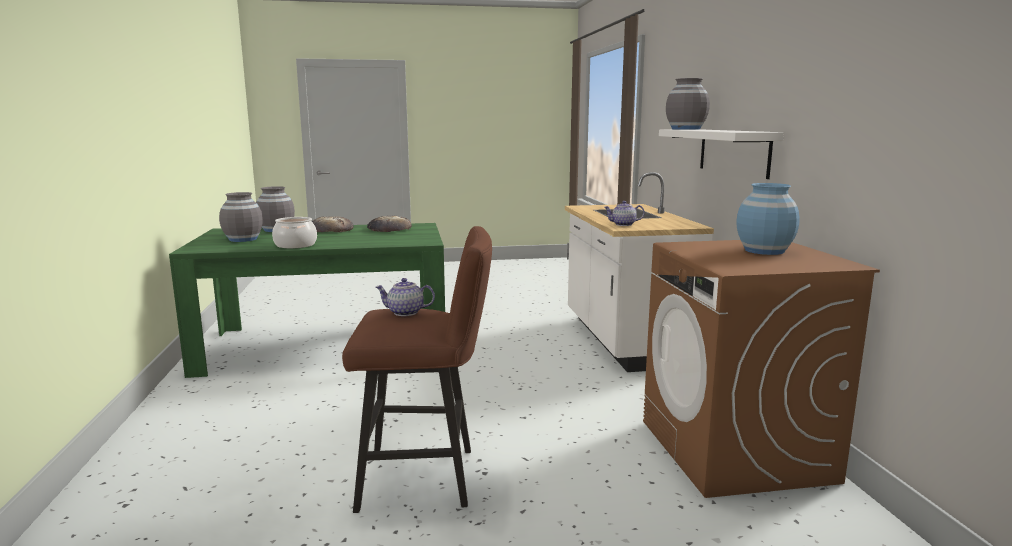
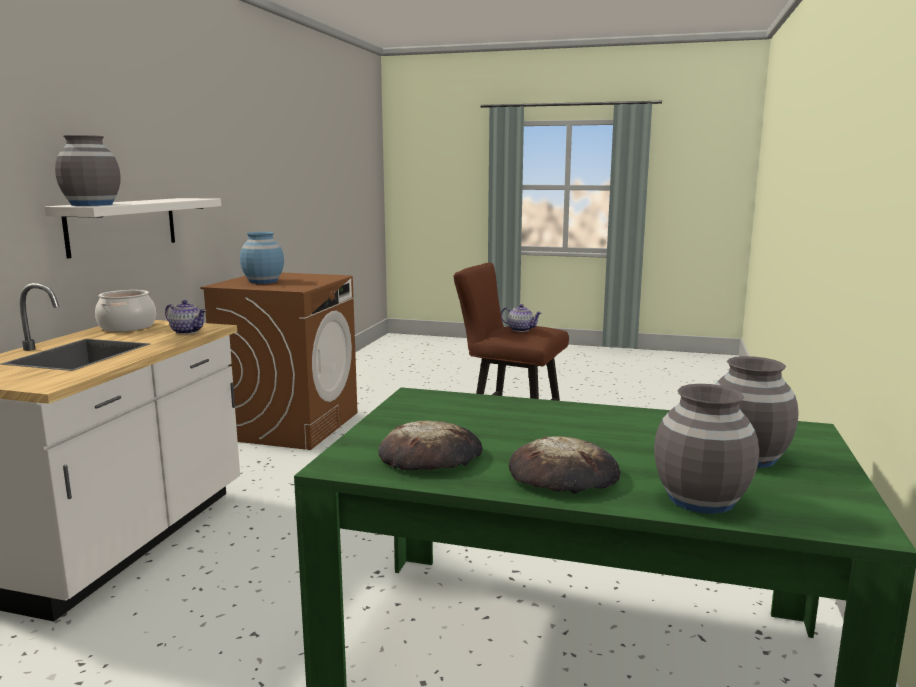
camera: 155 degrees left, 0 degrees up
(295, 245) = (628, 418): cooking pot -> cooking pot (127, 327)

